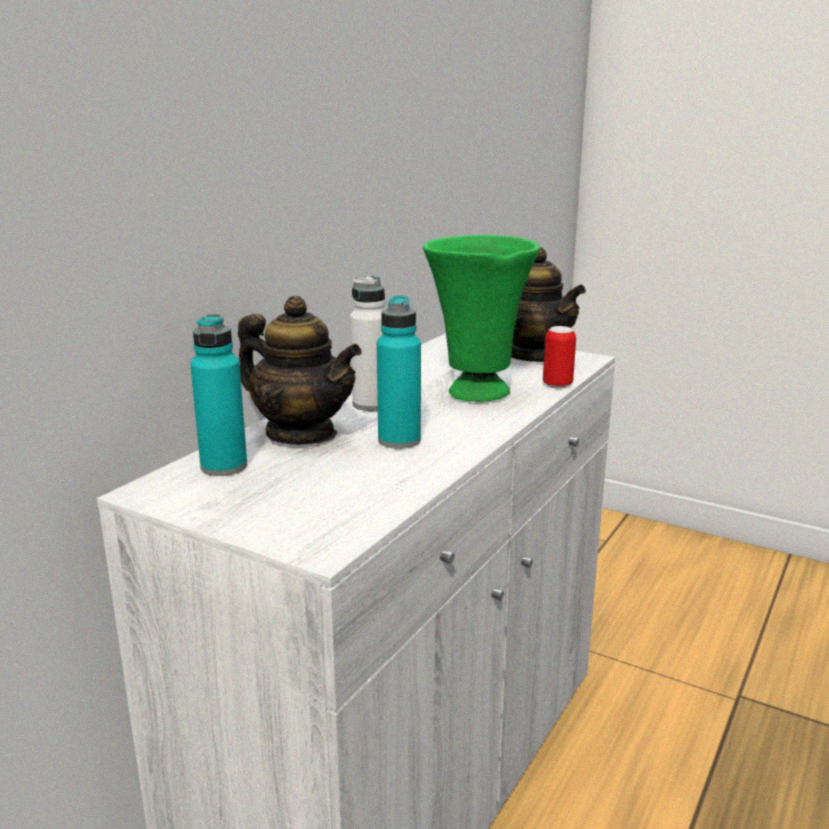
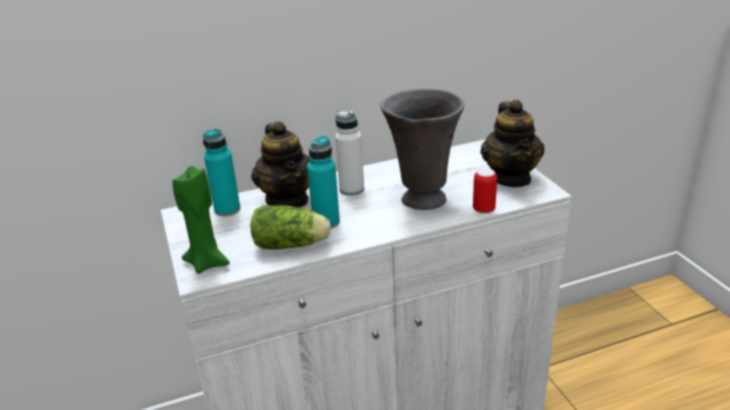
camera: 40 degrees right, 10 degrees up
(305, 528) = (207, 263): none -> green candle
(398, 472) = (293, 245): none -> lettuce
(476, 393) = (422, 200): green vase -> grey vase

